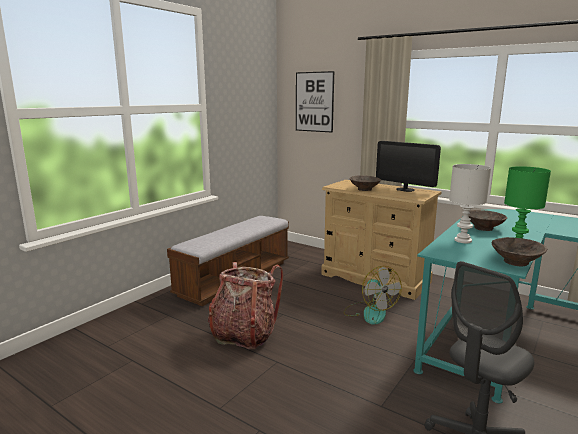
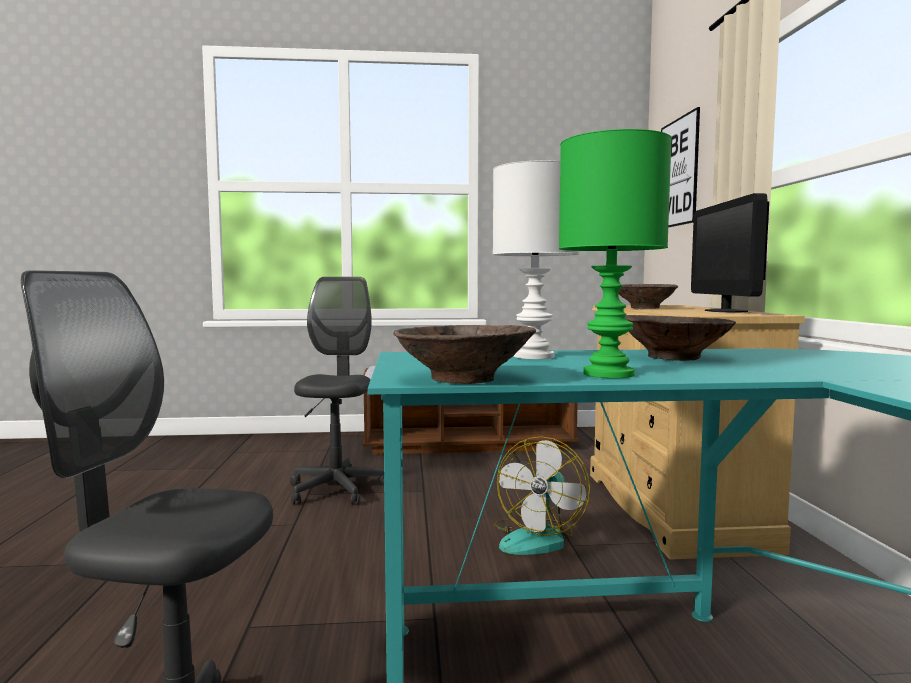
camera: 50 degrees right, 10 degrees down
(244, 334) = (337, 489): backpack -> grey office chair

